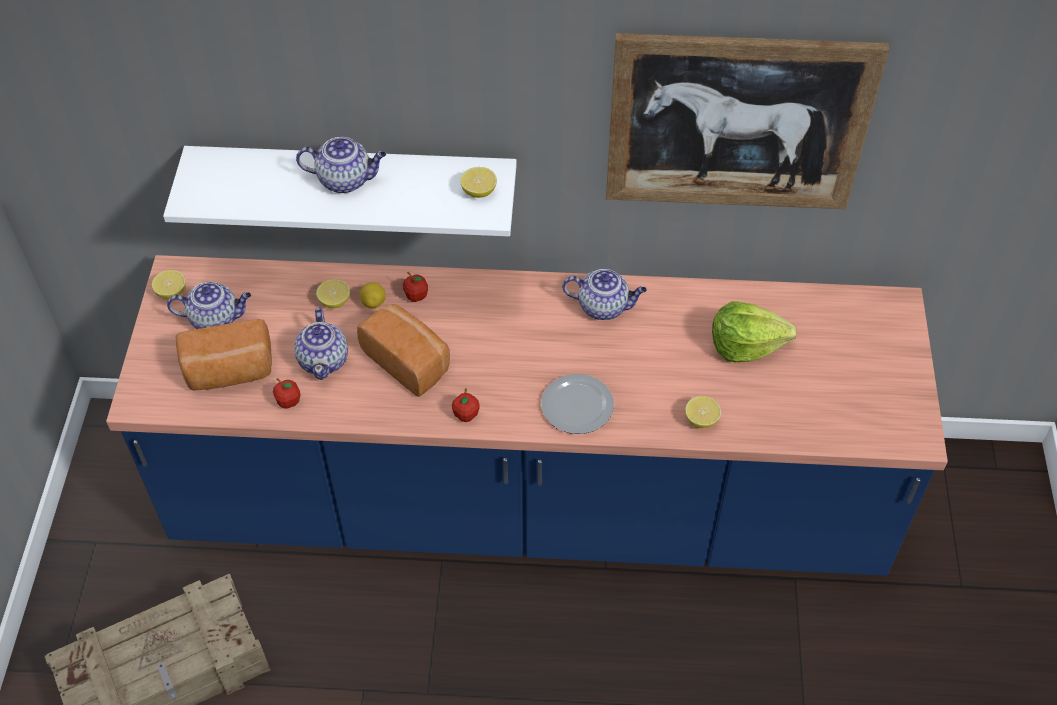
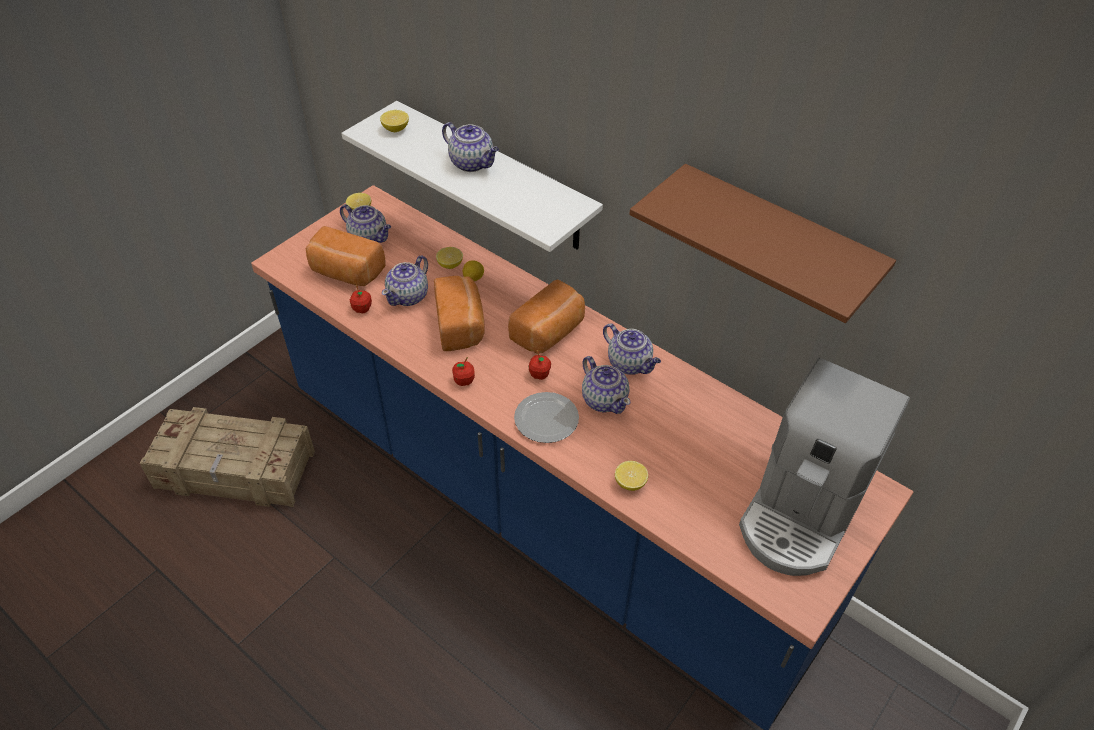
camera: 35 degrees right, 5 degrees down
(416, 296) = (505, 289): apple -> apple (539, 375)
(479, 192) = (553, 212): lemon -> lemon (396, 129)
(502, 318) = (549, 332): none -> bread
(611, 355) = (604, 399): none -> teapot
(737, 123) = (776, 242): picture -> brown shelf
(746, 345) = (716, 450): lettuce -> none
(855, 358) = (802, 511): none -> coffee machine

